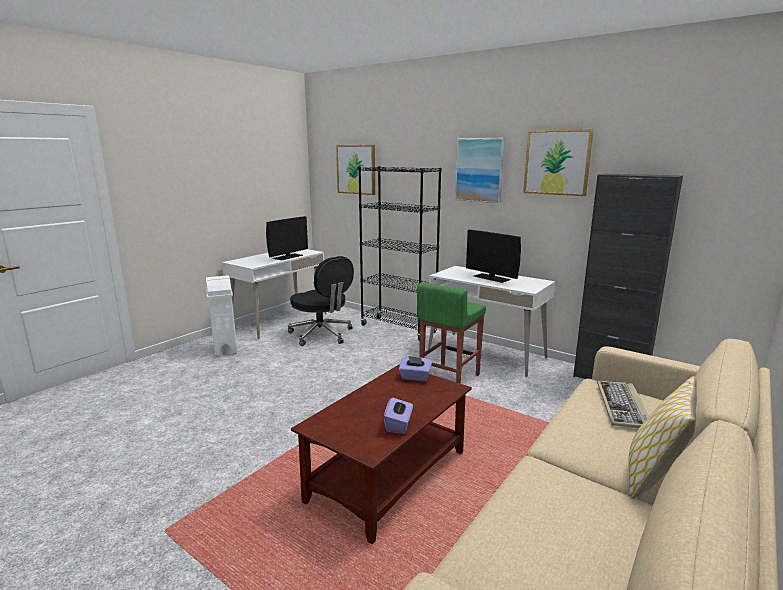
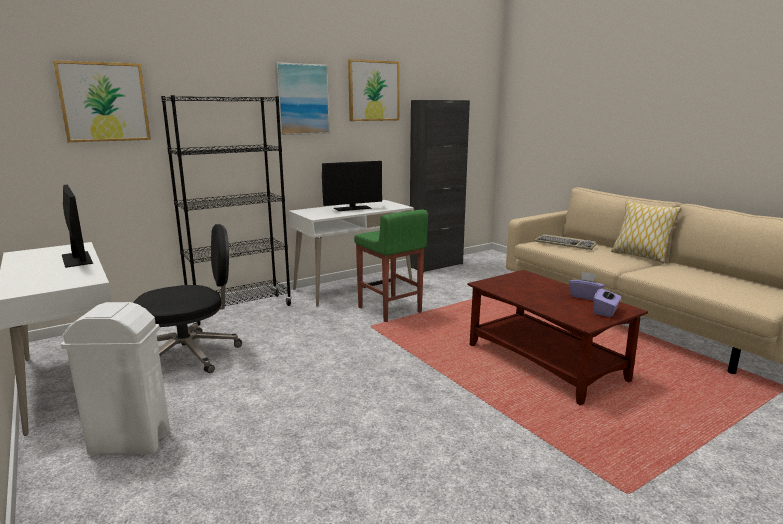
camera: 70 degrees left, 0 degrees up
(415, 377) = (500, 281): purple tissue box -> purple tissue box (606, 311)

